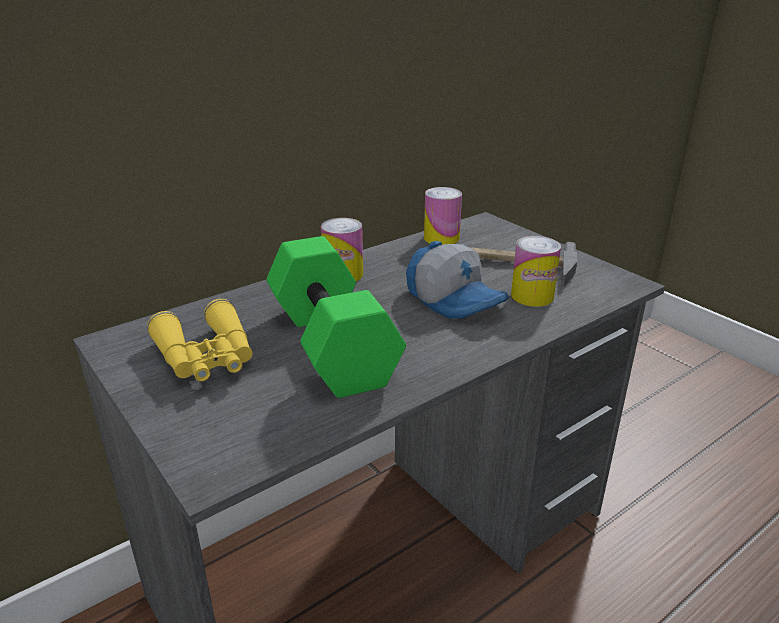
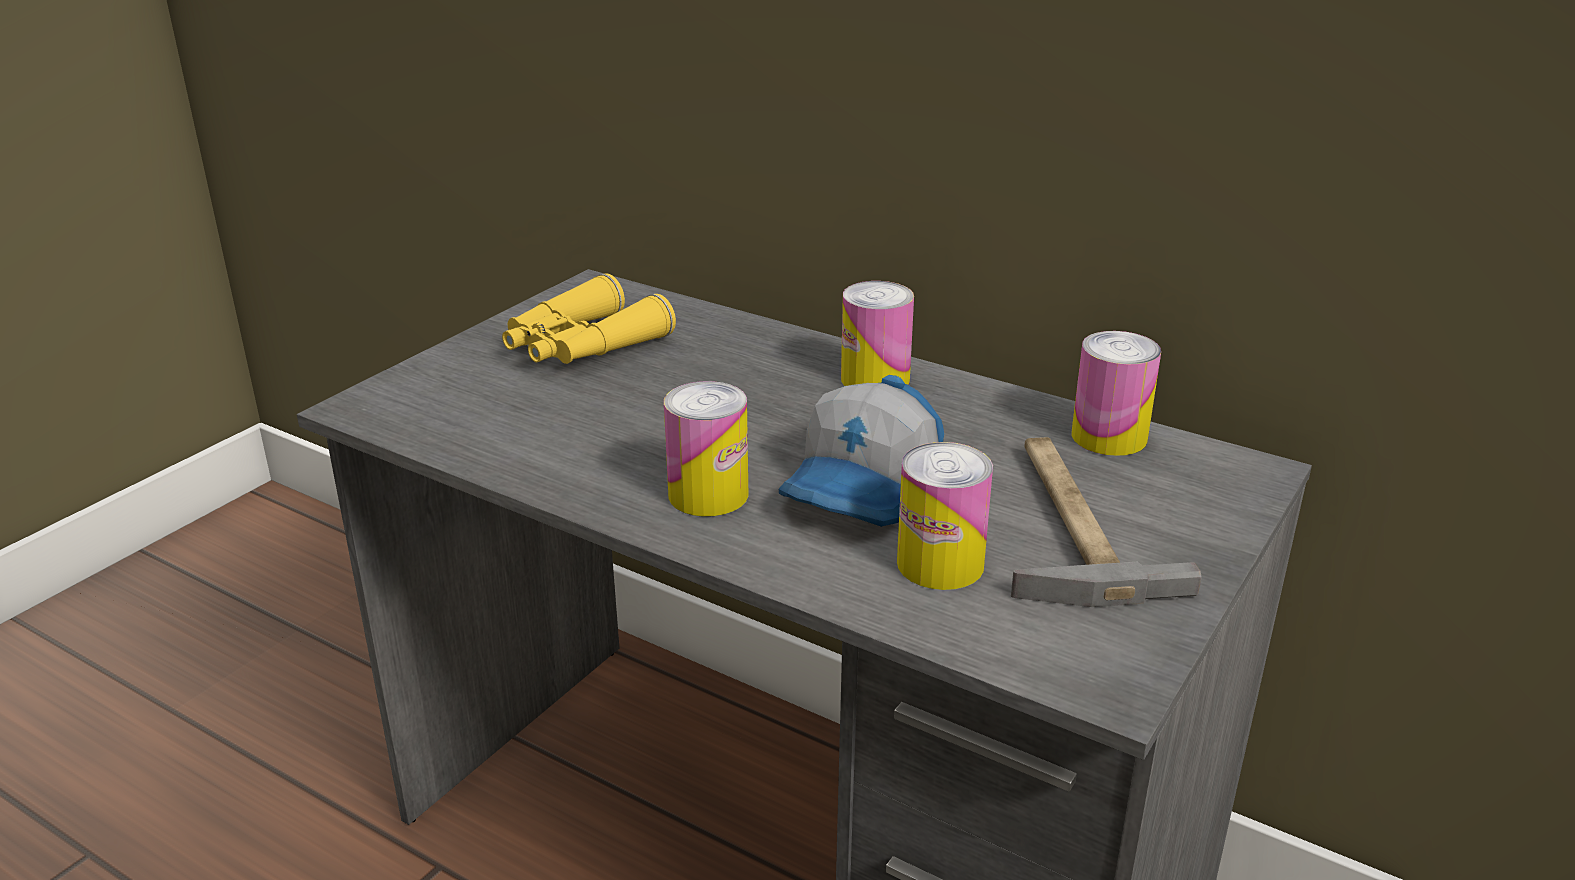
camera: 70 degrees right, 0 degrees up
(335, 345) = (657, 417): green dumbbell -> none
(438, 343) = (708, 494): none -> can

